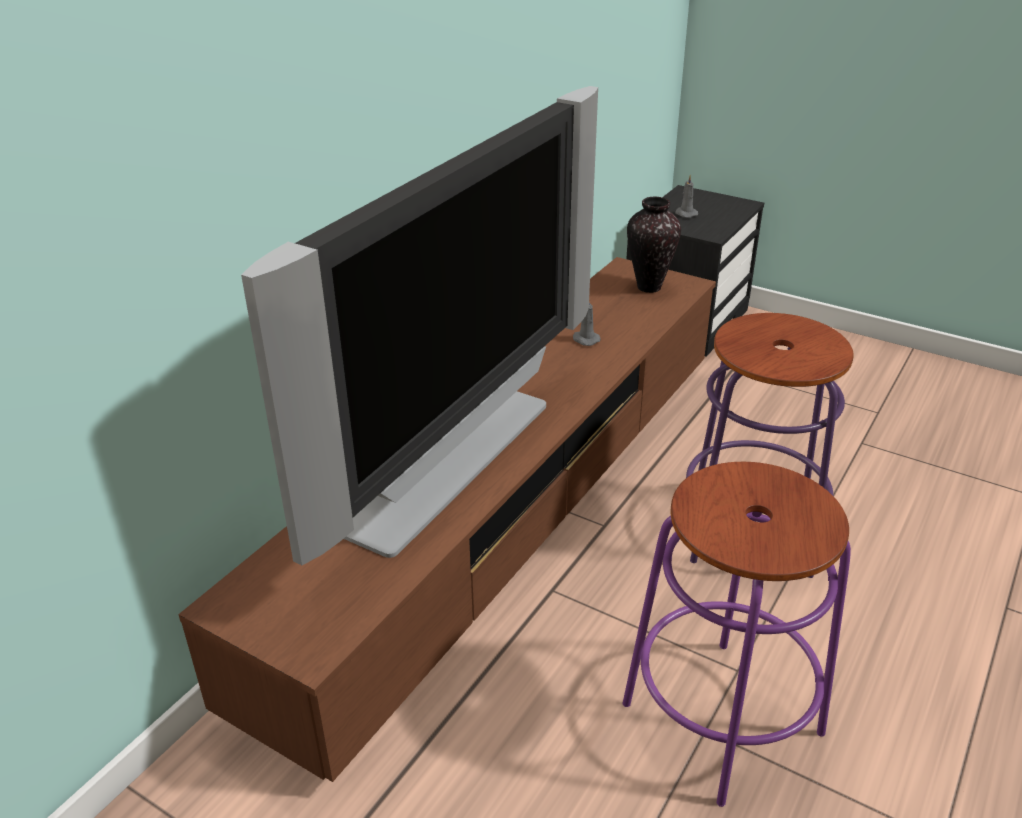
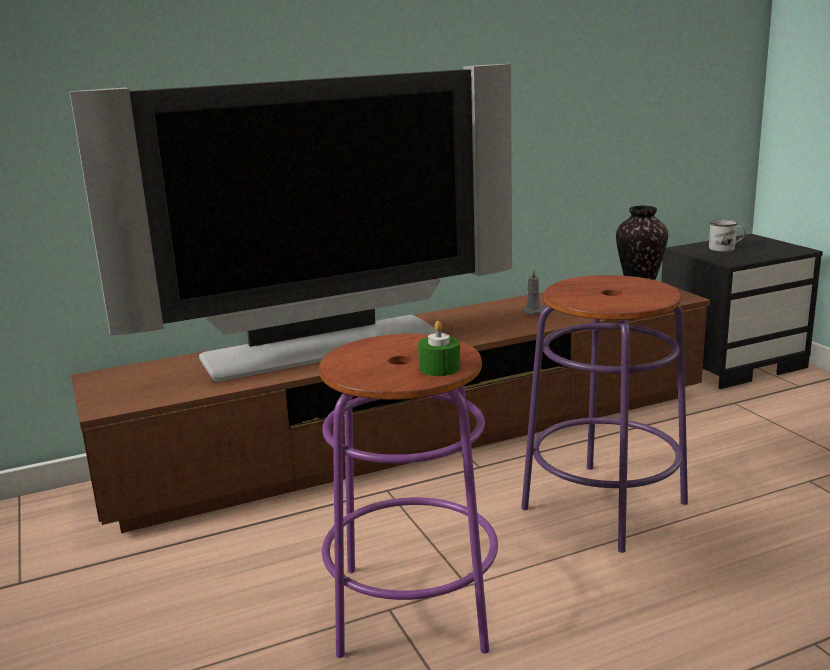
camera: 35 degrees right, 15 degrees down
(685, 214) = (726, 248): grey candle -> white mug
(811, 514) = (439, 368): none -> green candle

